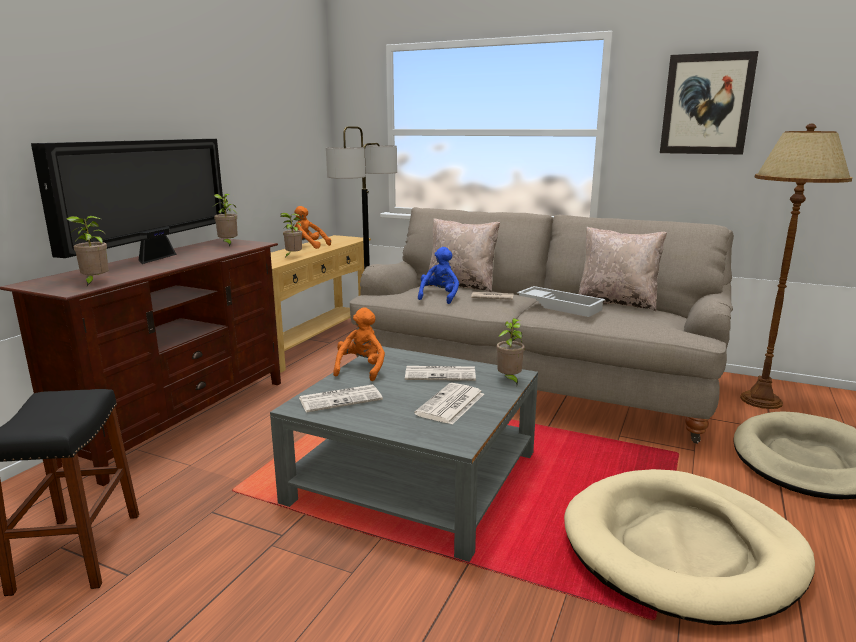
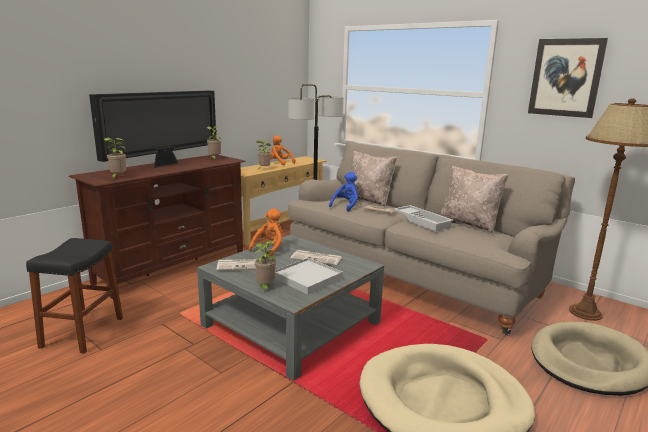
camera: 15 degrees right, 0 degrees up
(450, 405) = (307, 278): newspaper -> white tray
(509, 380) = (359, 268): potted plant -> potted plant (265, 287)

